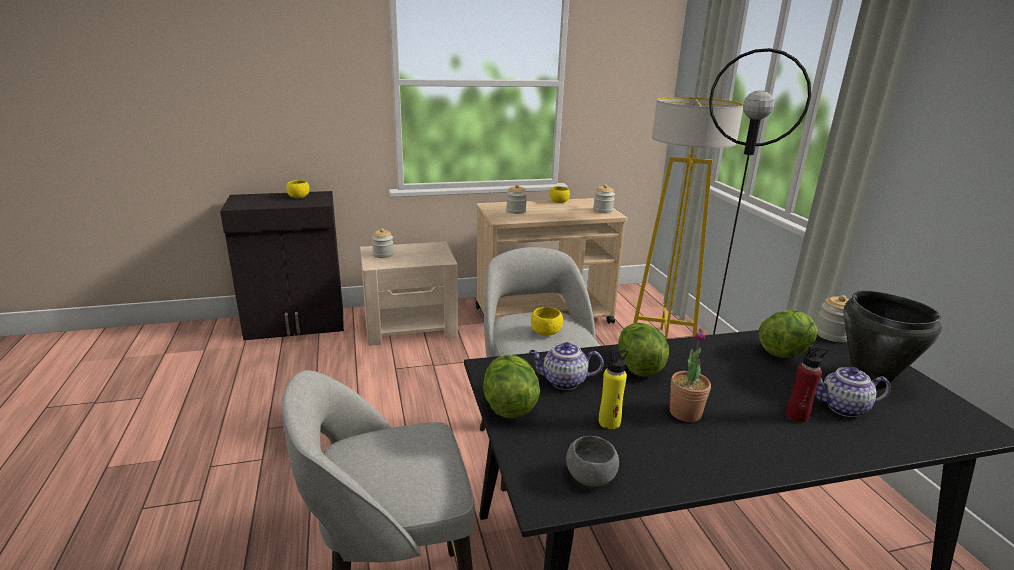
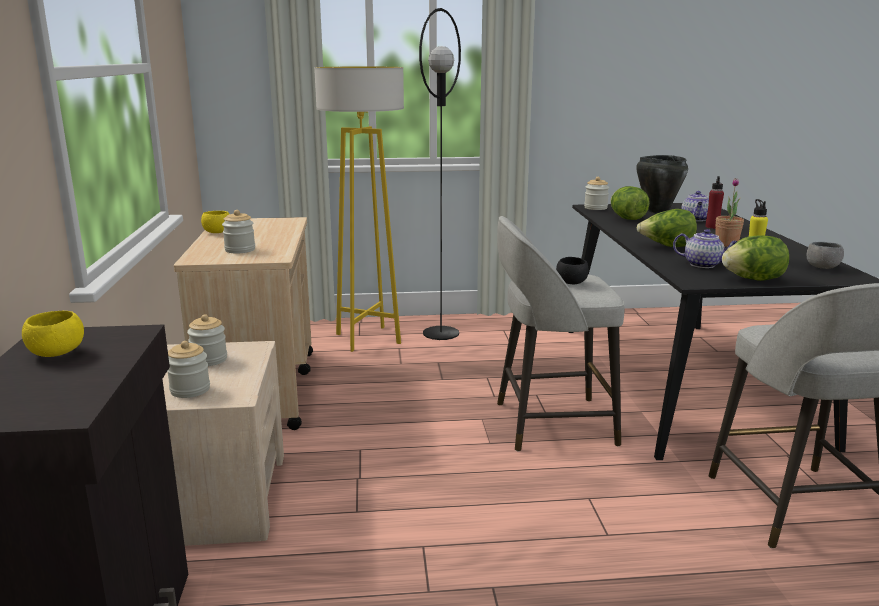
camera: 80 degrees left, 5 degrees down
(545, 332) = (571, 283): yellow bowl -> black bowl
(563, 381) = (703, 265): teapot -> teapot turned 75 degrees counterclockwise
(603, 210) = (274, 221): jar -> jar (209, 360)

